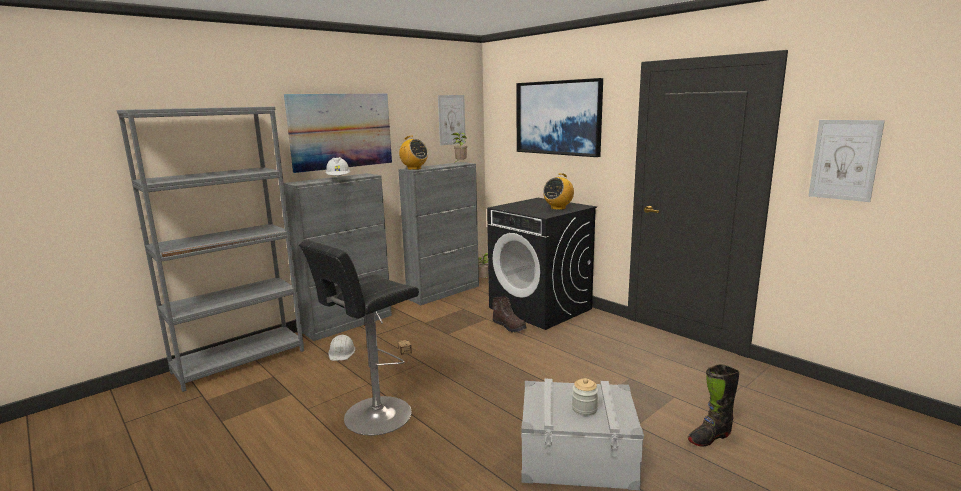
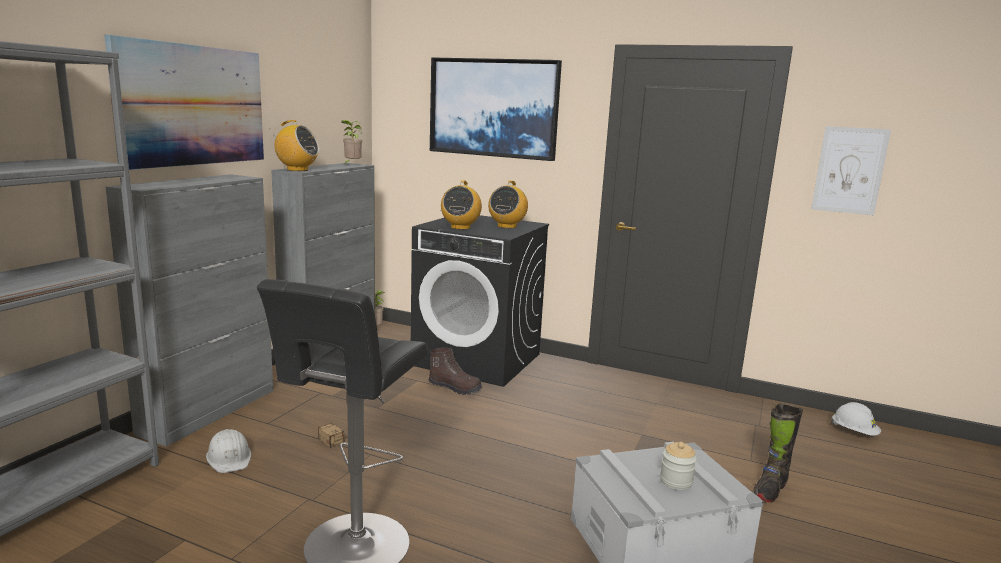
camera: 25 degrees left, 0 degrees up
(338, 179) = (200, 181): white hard hat -> white hard hat (854, 432)
(451, 120) = (336, 101): picture -> none
(521, 208) = (460, 227): none -> radio

